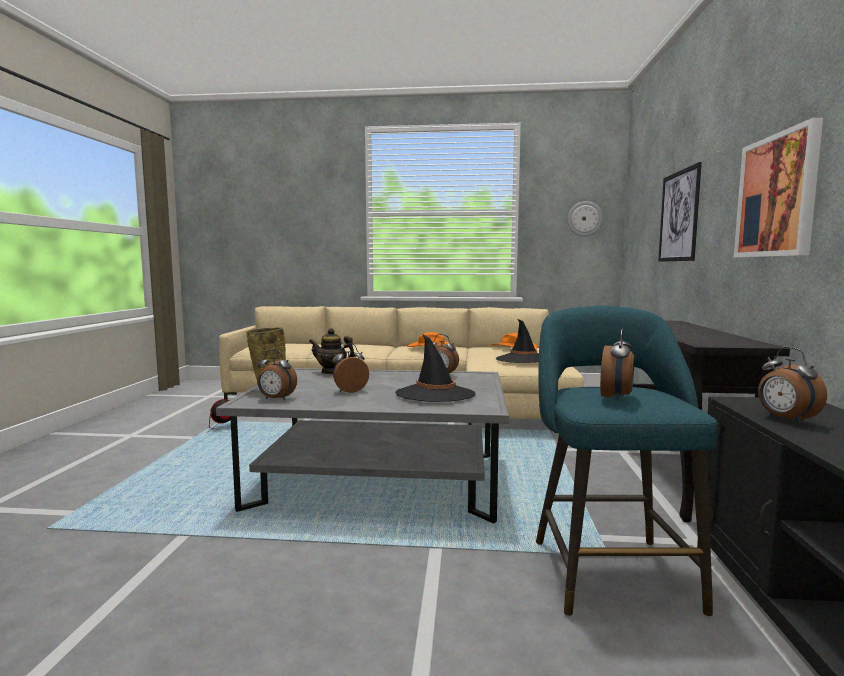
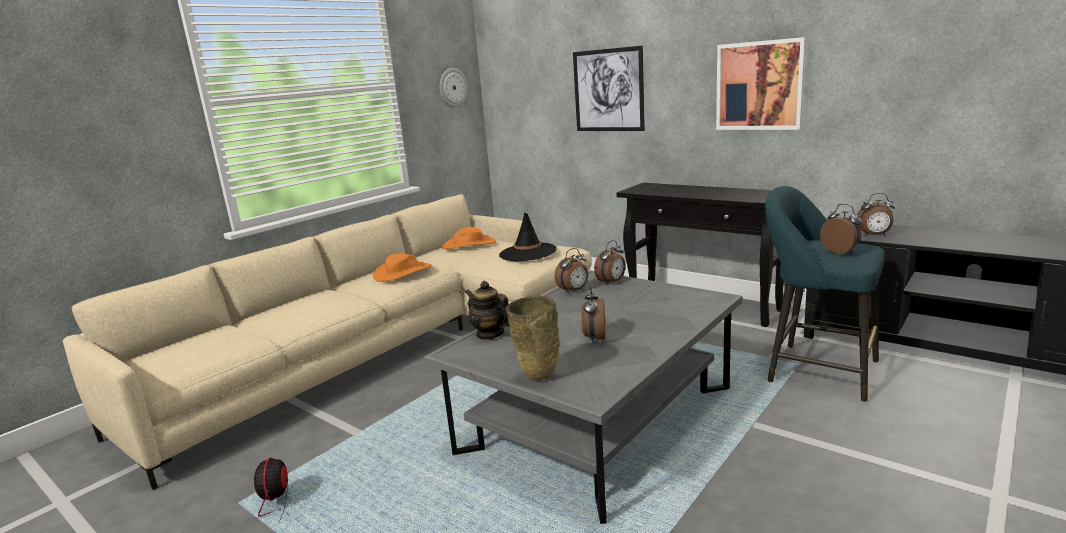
camera: 55 degrees left, 10 degrees up
(276, 399) = (592, 378): alarm clock -> alarm clock (612, 282)
(332, 371) = (490, 334): teapot -> teapot turned 90 degrees clockwise
(435, 394) = (649, 306): black hat -> none

